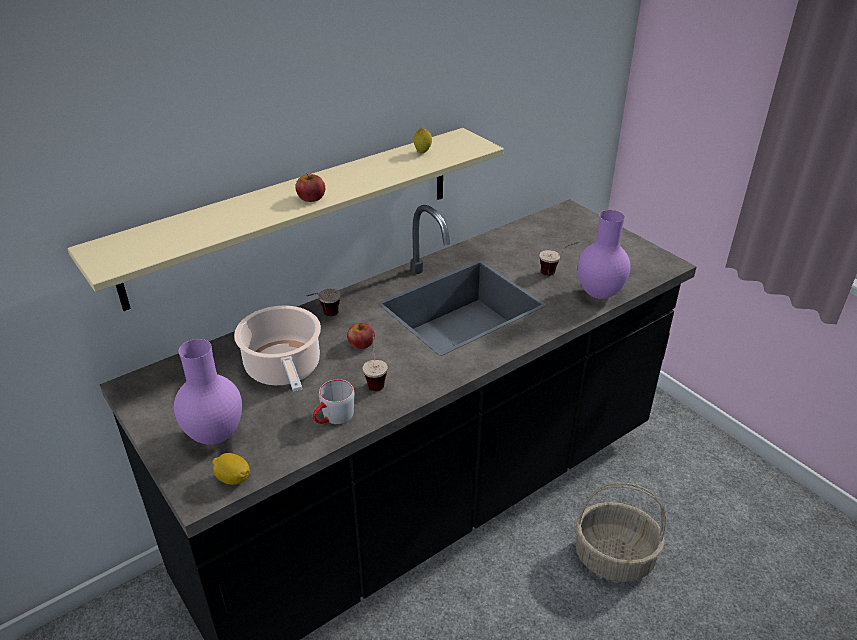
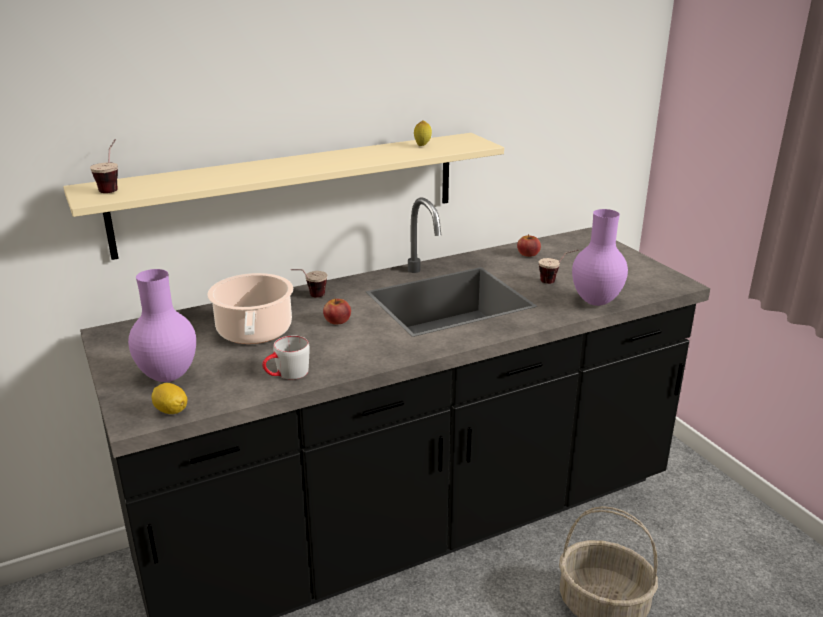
camera: 10 degrees right, 10 degrees down
(311, 197) = (300, 167): apple -> apple (528, 253)
(375, 379) = (340, 348): cup -> cup (112, 187)

